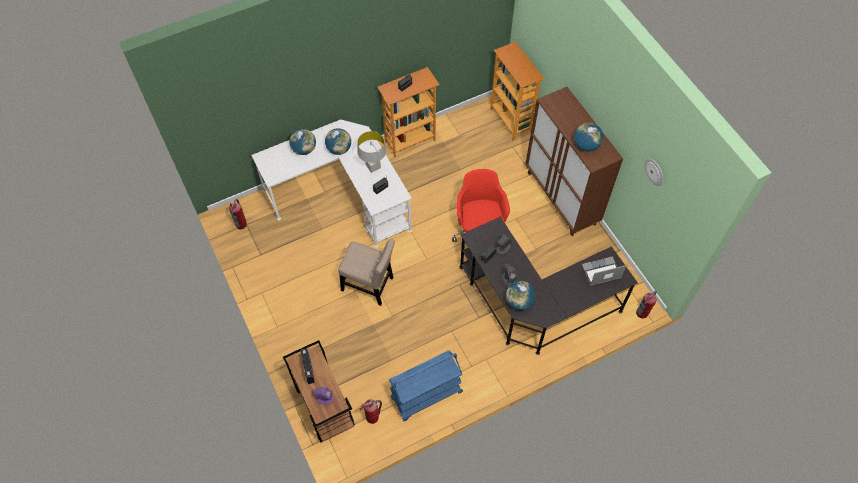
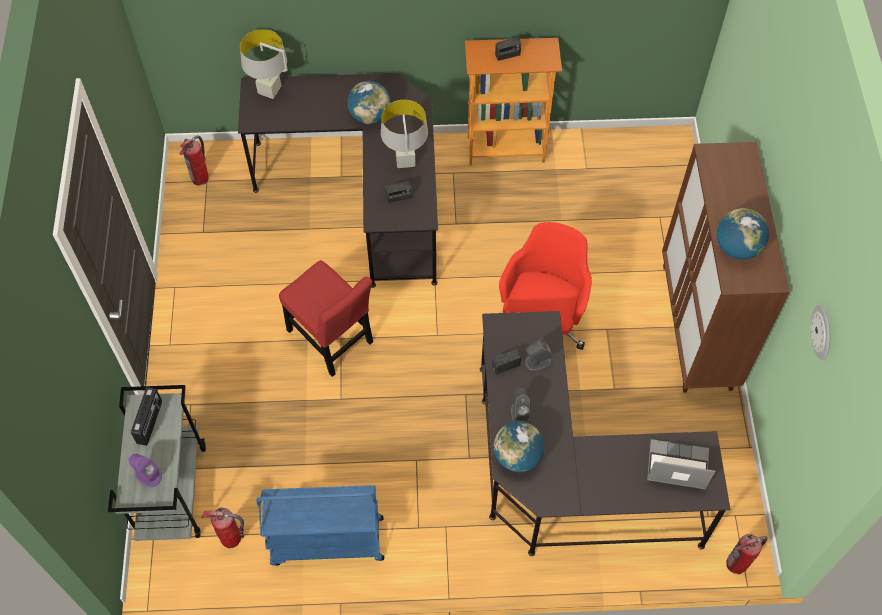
camera: 25 degrees right, 0 degrees up
(273, 156) = (270, 91): none -> grey table lamp
(304, 149) = (319, 97): globe -> none
(324, 407) = (172, 491): brown cart -> grey cart
(342, 196) = (363, 193): white desk -> black desk
(369, 285) = (332, 340): beige chair -> red chair
(511, 120) = (679, 176): bookcase -> none

